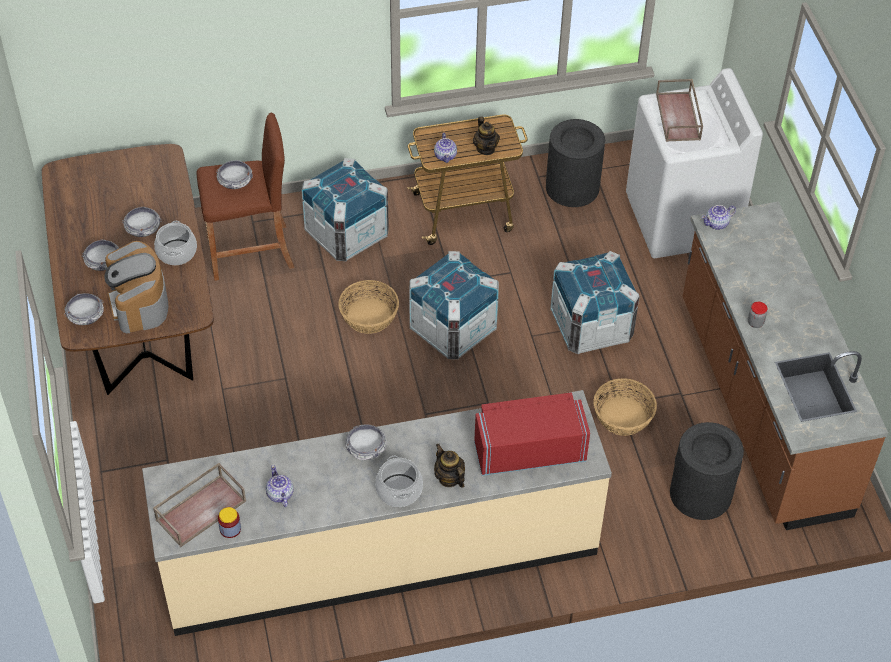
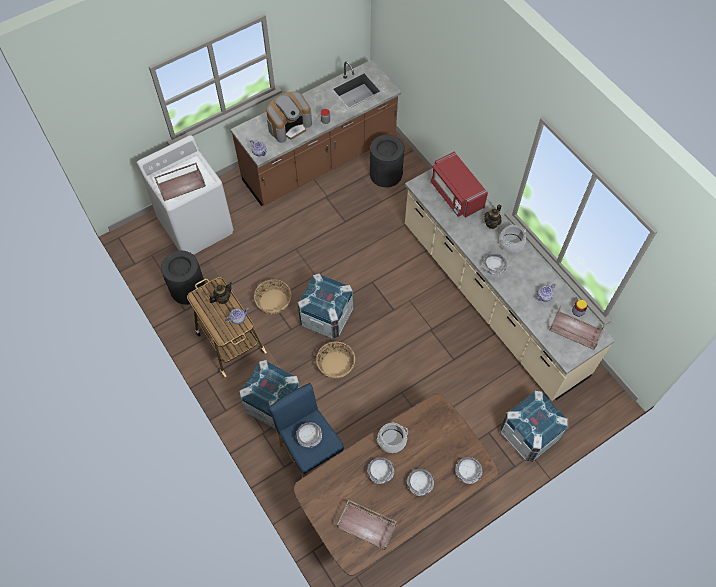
camera: 110 degrees left, 10 degrees up
(87, 196) = (367, 526): none -> brown tray
(139, 302) = (442, 443): coffee machine -> coffee machine (289, 125)
(250, 252) = (311, 456): brown stool -> blue stool
(591, 326) = (296, 249): crate -> crate (528, 434)
(623, 416) = (353, 217): basket -> basket (273, 301)

